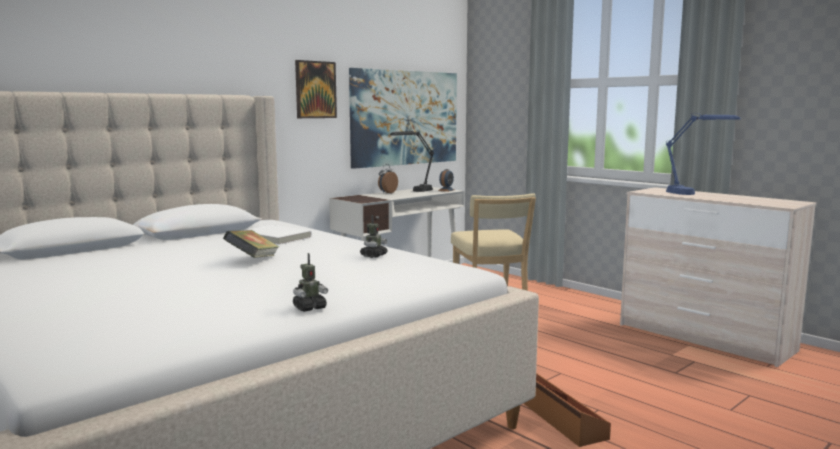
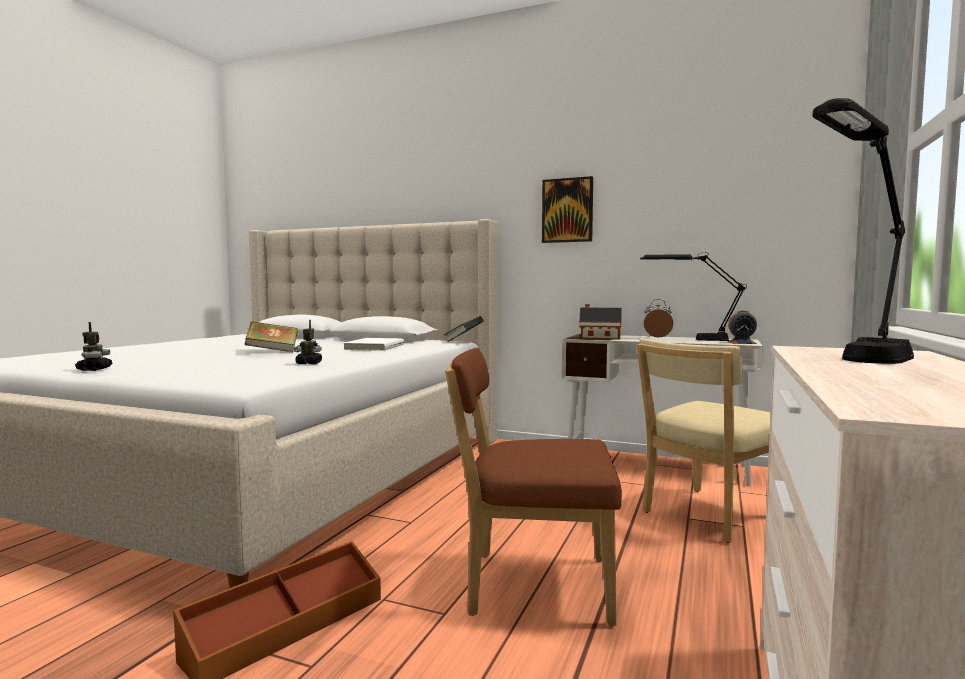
camera: 65 degrees right, 5 degrees down
(273, 219) = (463, 341): none -> book
(309, 308) = (94, 369): toy robot -> toy robot turned 135 degrees counterclockwise
(371, 199) = (598, 337): none -> toy house
(405, 118) = (710, 239): picture -> none
(542, 349) = (531, 585): none -> brown chair
(694, 195) = (860, 363): blue table lamp -> black table lamp

